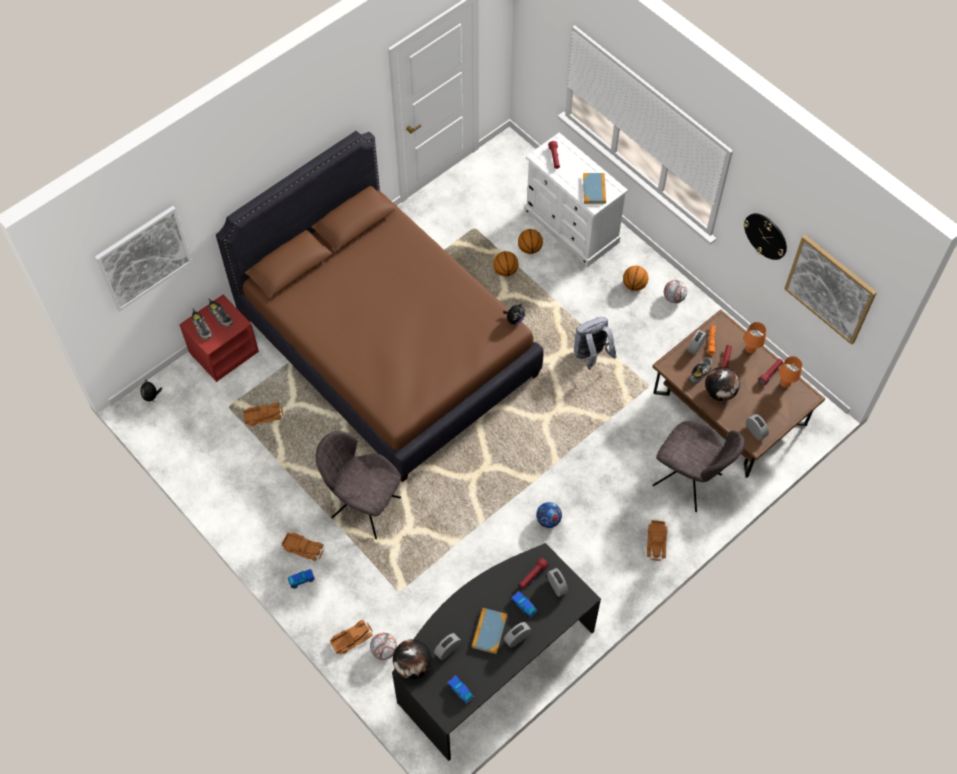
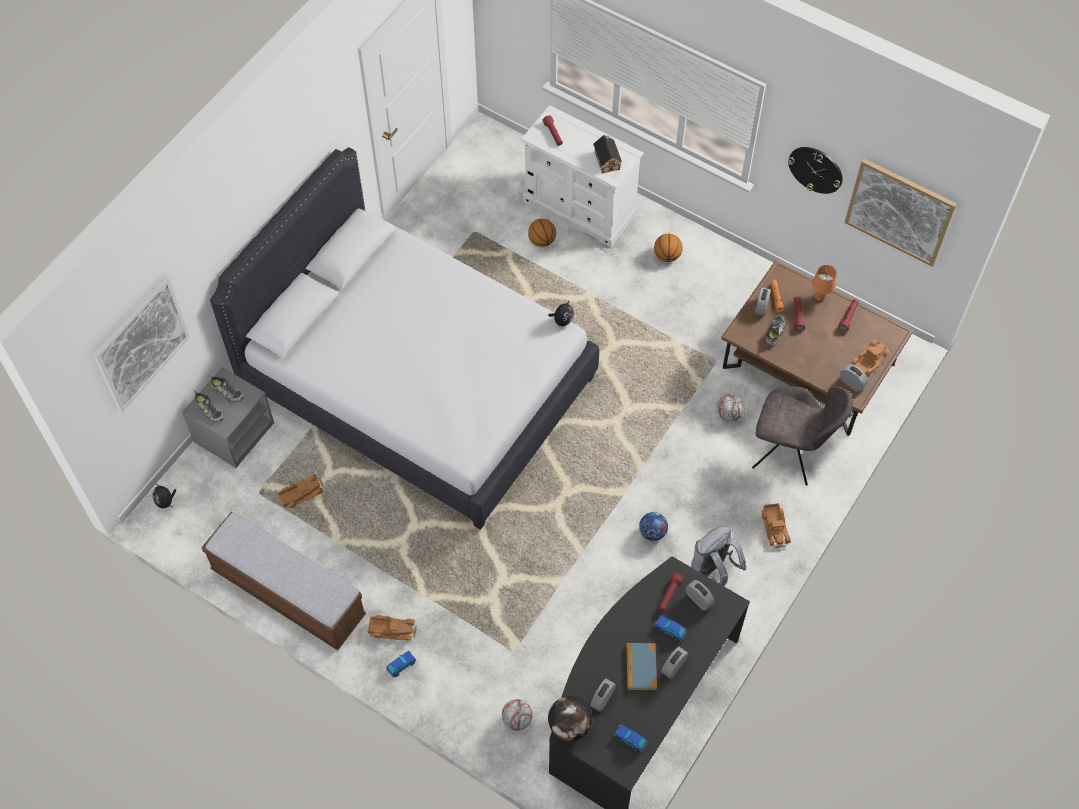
camera: 15 degrees left, 0 degrees up
(224, 351) = (234, 432): red nightstand -> grey nightstand
(227, 496) = (288, 593): none -> bench
(351, 638) = (476, 716): toy truck -> toy truck (868, 360)
(363, 506) = (445, 566): grey chair -> none
(388, 346) = (418, 383): brown bed -> white bed
(505, 271) = (523, 271): basketball -> none
(591, 355) = (644, 343): grey backpack -> grey backpack (713, 570)
(594, 189) = (607, 159): book -> toy house
(674, 297) = (713, 260): football -> football (729, 414)
(720, 392) = (802, 350): globe -> none
(785, 383) = (867, 324): orange table lamp -> none

